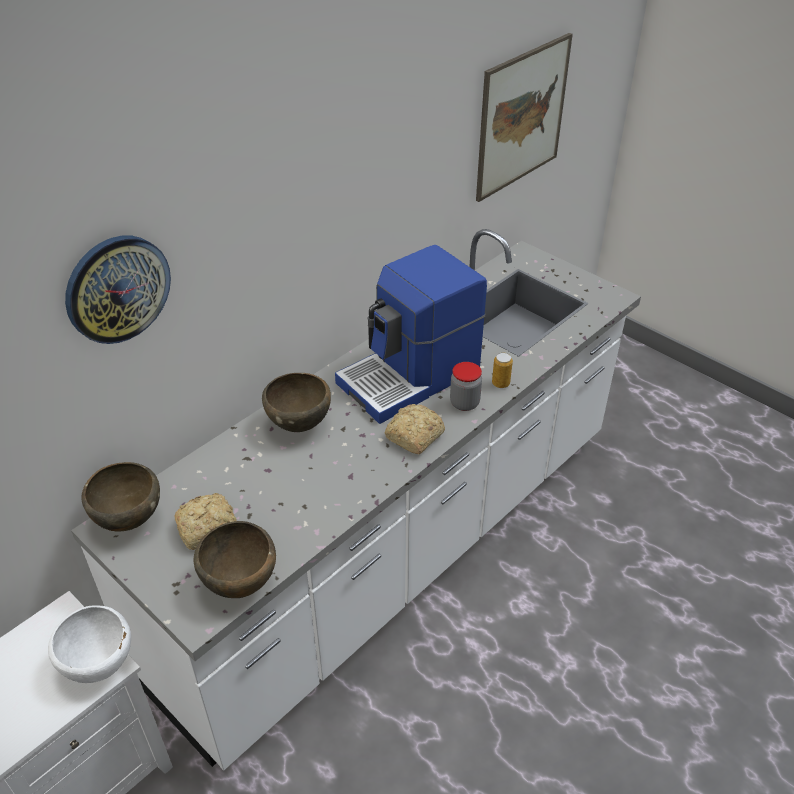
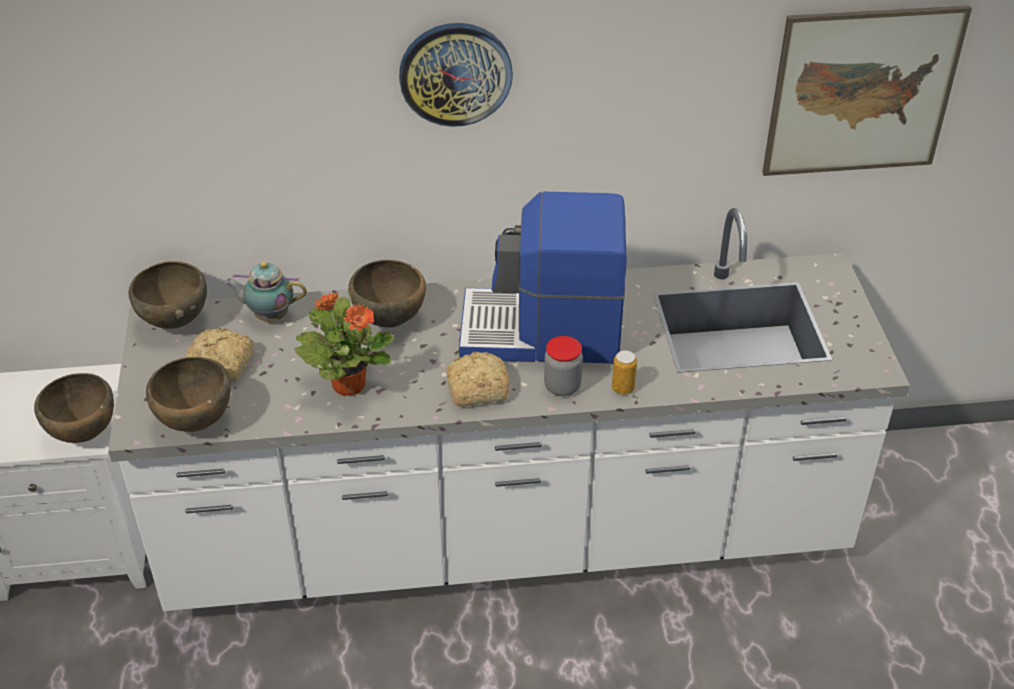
camera: 40 degrees right, 0 degrees up
(101, 665) = (84, 434): white bowl -> brown bowl
(117, 288) = (216, 95): wall clock -> wall clock (455, 73)
(203, 472) = (269, 315): none -> teapot
(323, 485) = (348, 384): none -> potted plant

